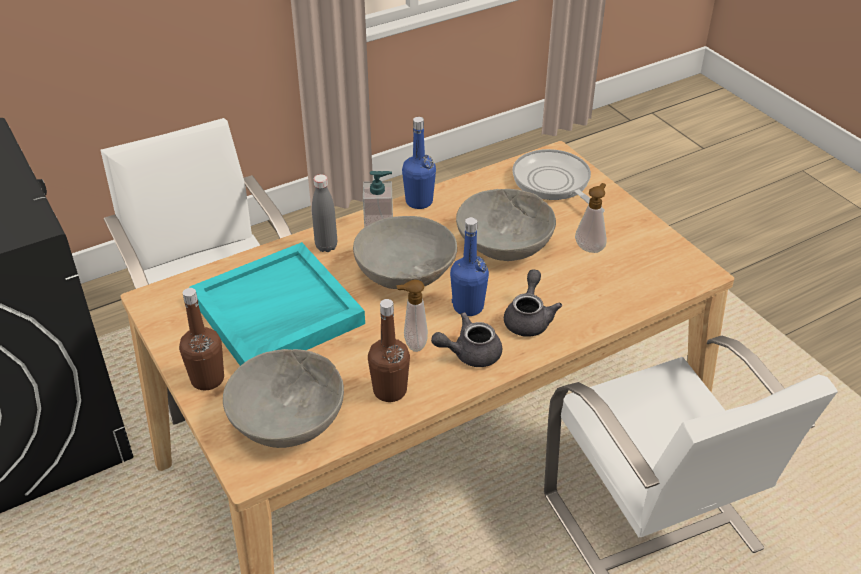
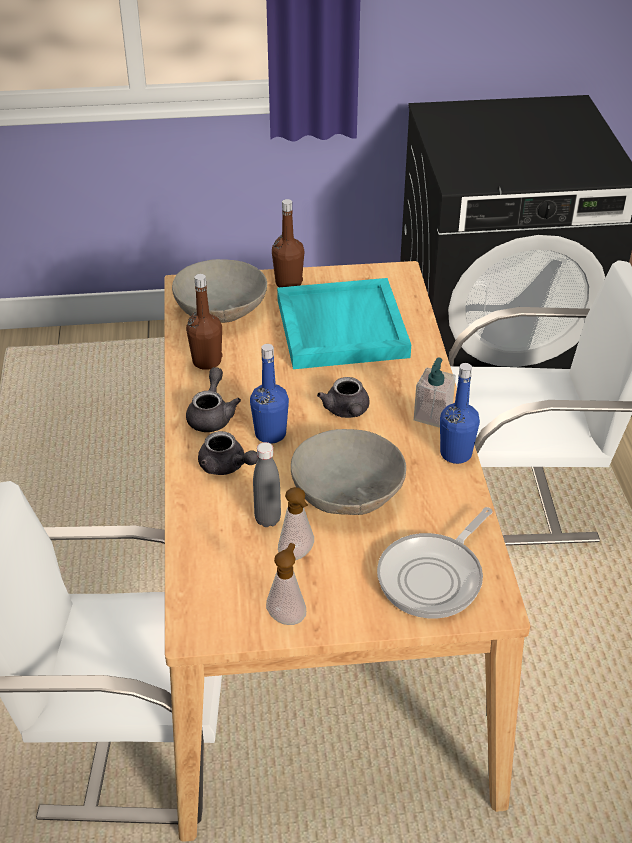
camera: 115 degrees right, 0 degrees up
(326, 246) = (415, 374): grey bottle -> grey bottle (267, 519)
(406, 271) = (347, 411): grey bowl -> grey teapot
(413, 344) = (248, 387): soap dispenser -> soap dispenser (287, 616)
(554, 183) = (434, 577): frying pan -> frying pan turned 135 degrees clockwise

